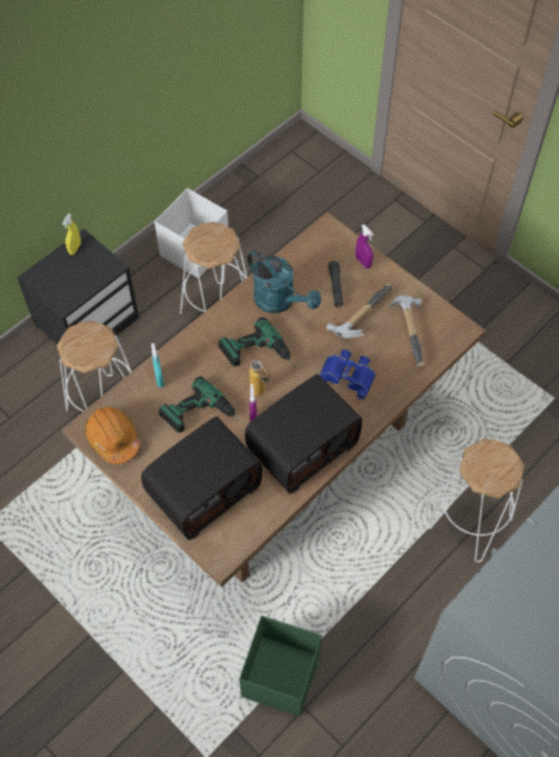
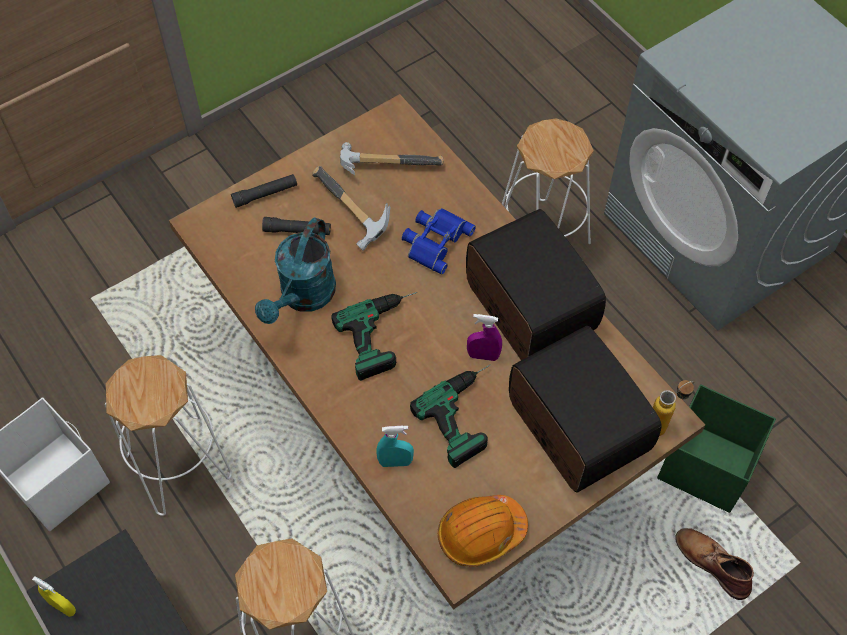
camera: 80 degrees left, 0 degrees up
(196, 685) = (712, 563): none -> brown boot
(261, 394) = (444, 341): bottle -> bottle (663, 424)
(280, 301) = (303, 297): turquoise watering can -> turquoise watering can turned 150 degrees clockwise
(363, 262) = (265, 194): purple spray bottle -> black flashlight

